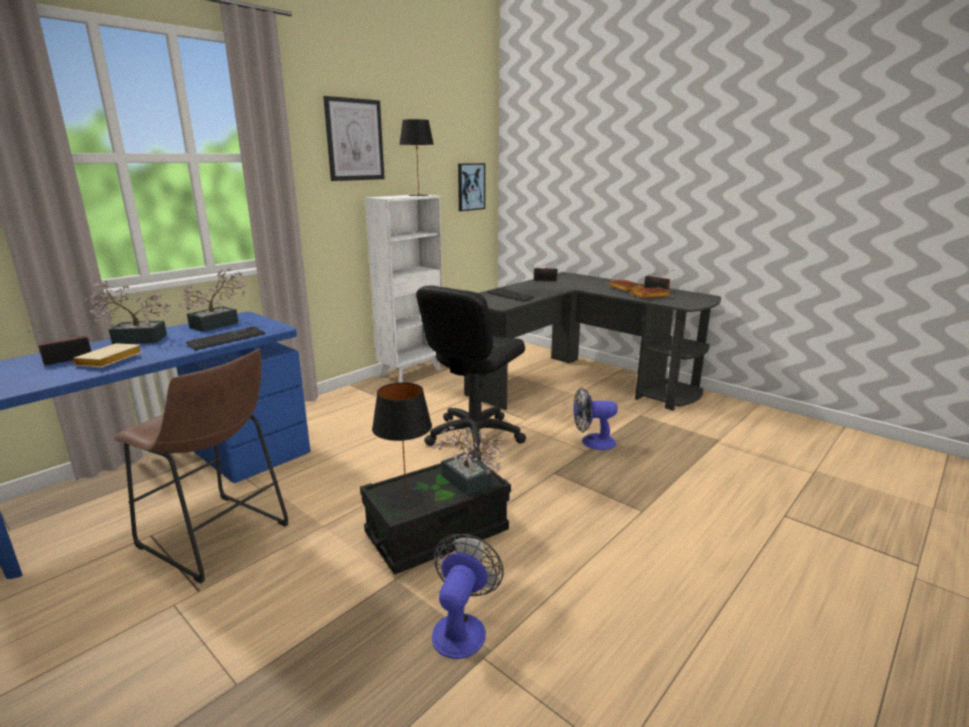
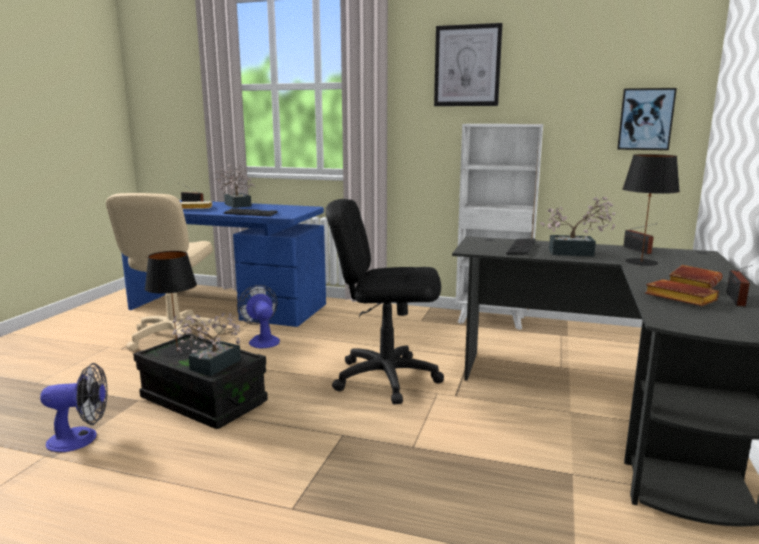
camera: 65 degrees right, 5 degrees down
(218, 538) = (174, 337): brown stool -> beige office chair
(219, 324) = (284, 208): potted plant -> potted plant (576, 253)
(418, 195) = (520, 123): black table lamp -> black table lamp (641, 262)
(592, 442) = (440, 447): fan -> fan (262, 340)

